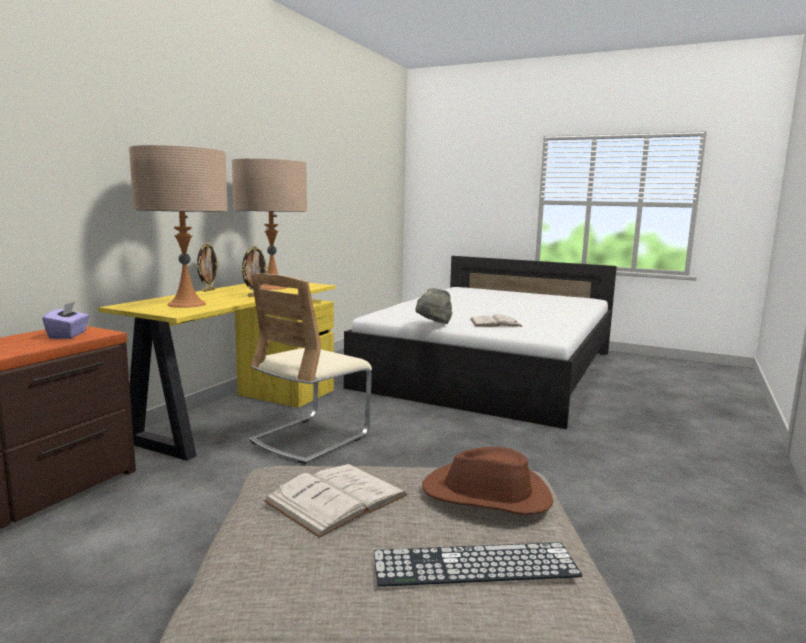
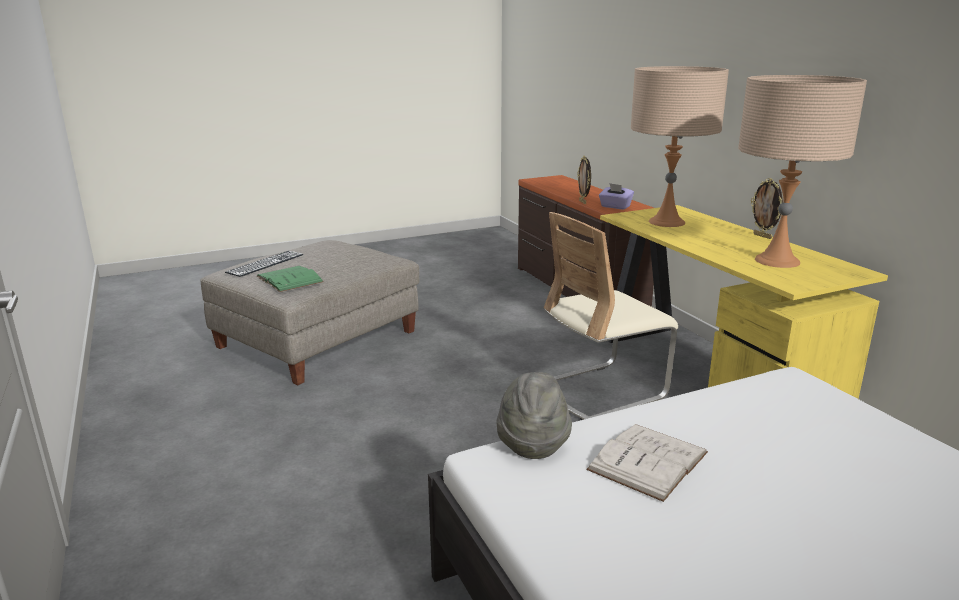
camera: 130 degrees right, 10 degrees up
(255, 296) = (705, 245): picture frame -> picture frame (583, 202)
(310, 438) = (601, 391): beige chair -> beige chair turned 105 degrees counterclockwise
(336, 498) = (345, 257): white book -> none
(433, 325) = (681, 399): grey hat -> grey hat (532, 442)
(487, 495) = (289, 279): brown hat -> green book

